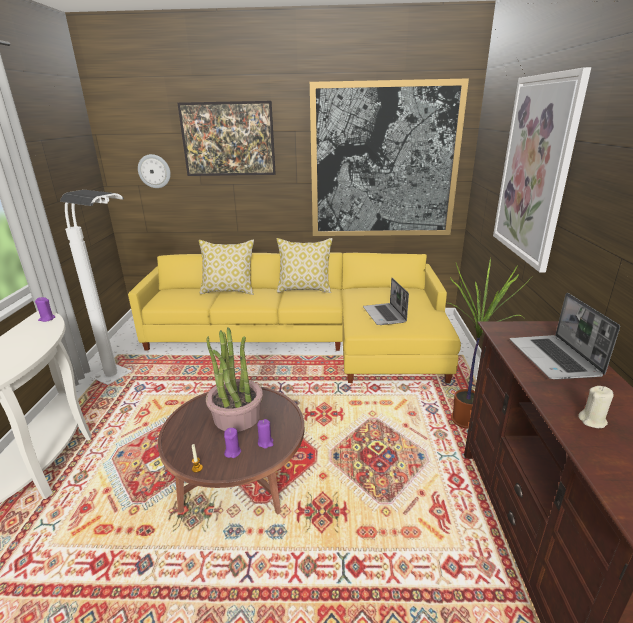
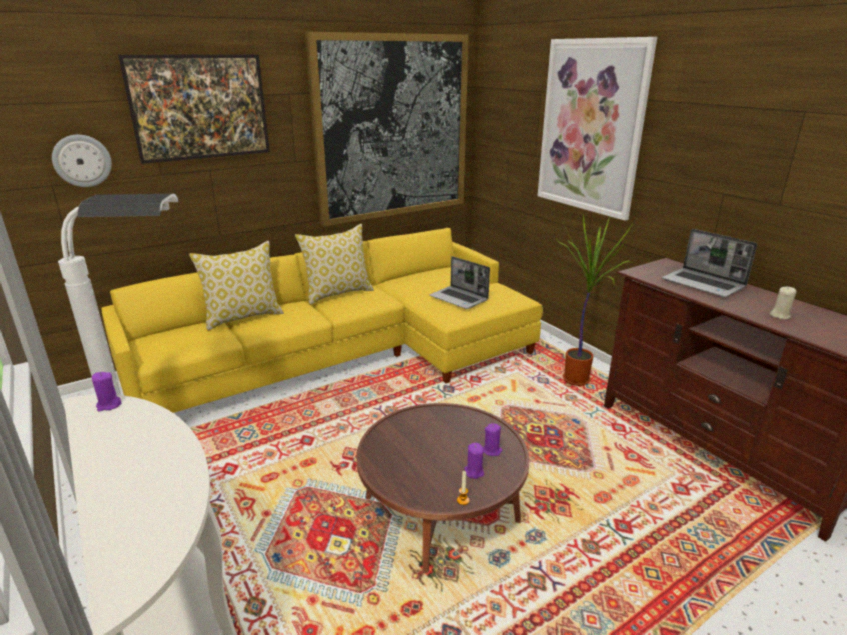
camera: 35 degrees left, 0 degrees up
(236, 417) = (432, 441): potted plant -> none

